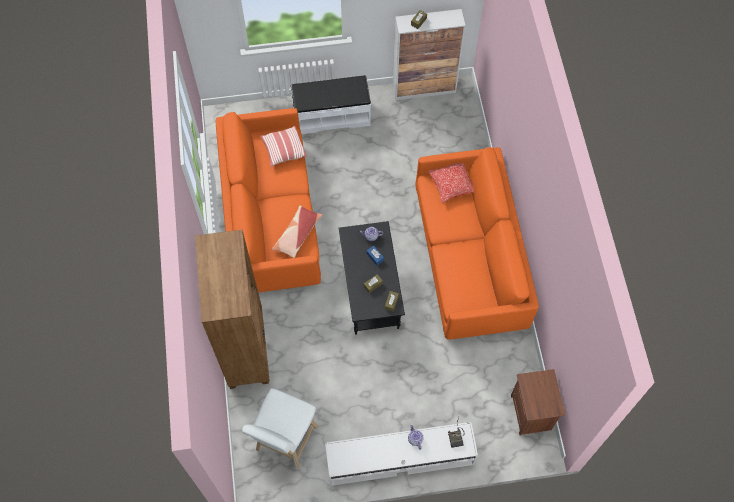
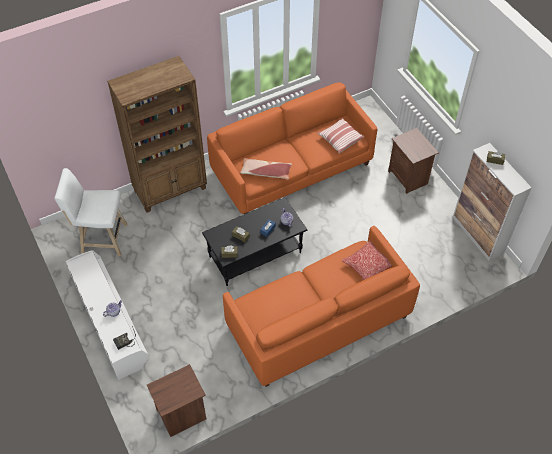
camera: 70 degrees right, 10 degrees down
(331, 116) = (408, 177): white bench -> brown nightstand

